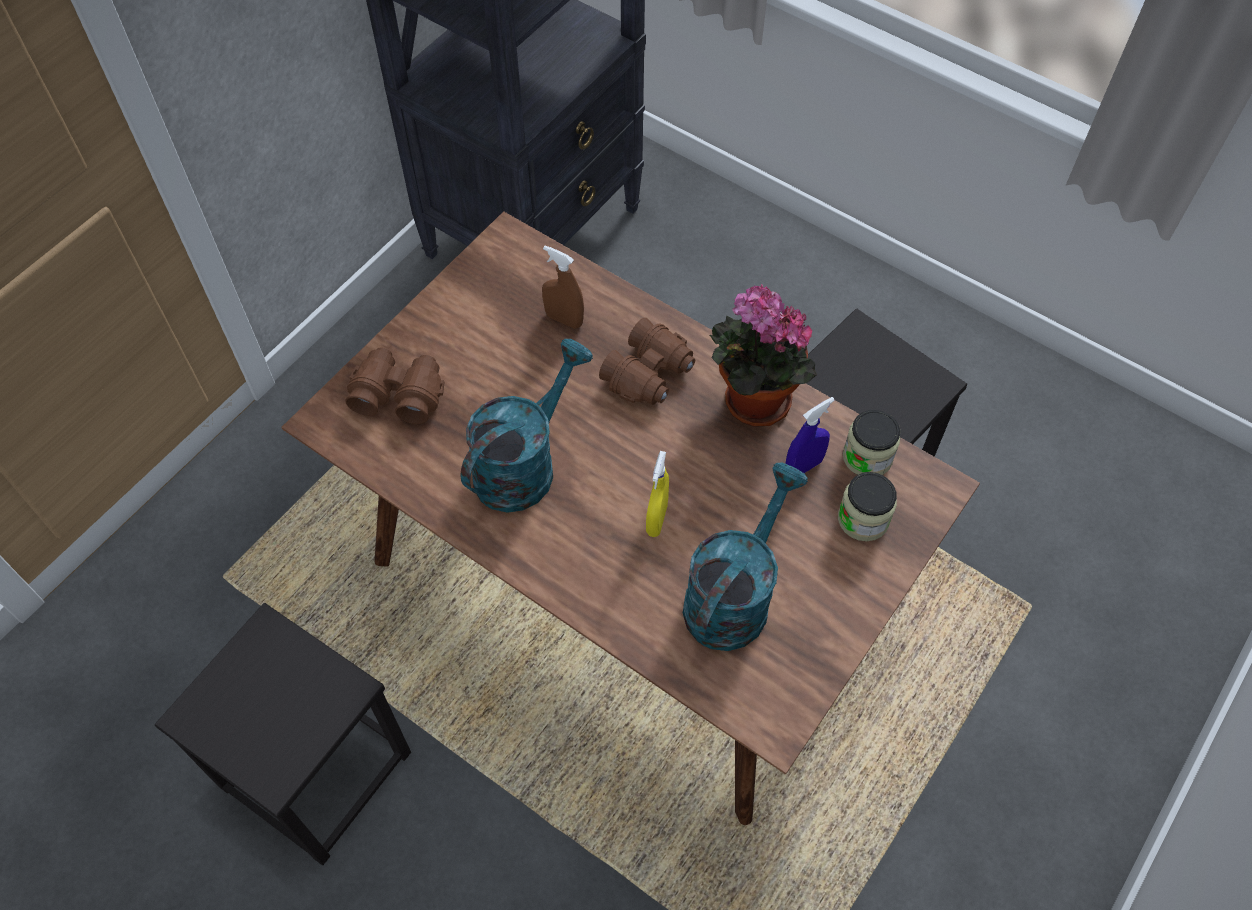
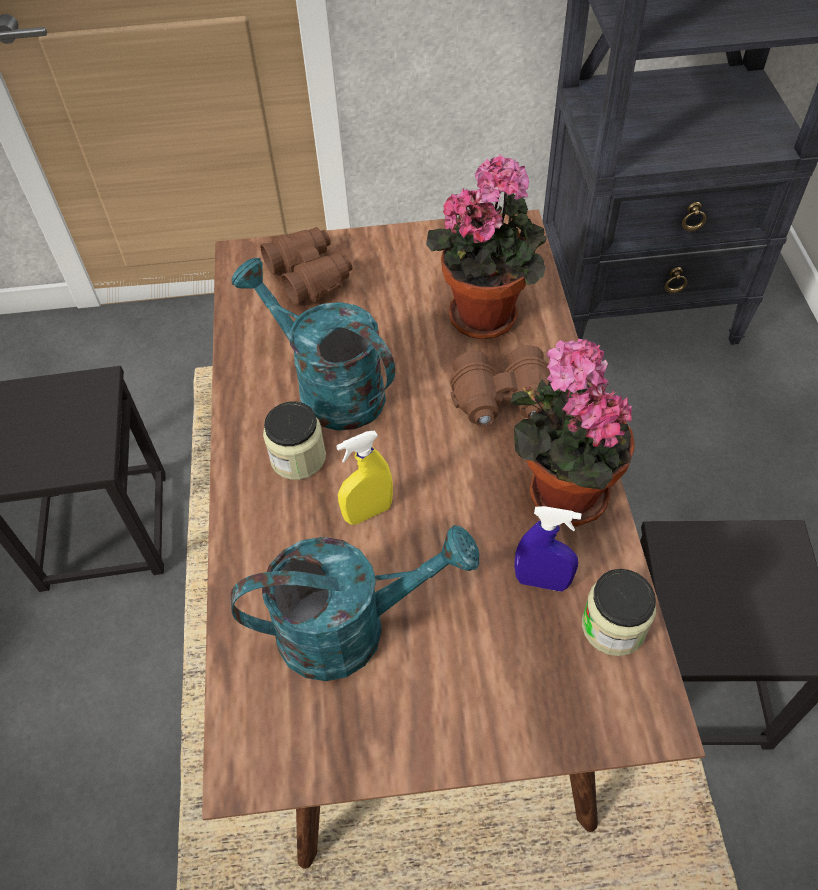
camera: 50 degrees right, 5 degrees down
(524, 463) = (328, 388): turquoise watering can -> turquoise watering can turned 135 degrees counterclockwise
(564, 319) = (487, 312): brown spray bottle -> potted plant
(863, 519) = (541, 675): jar -> jar (298, 457)

